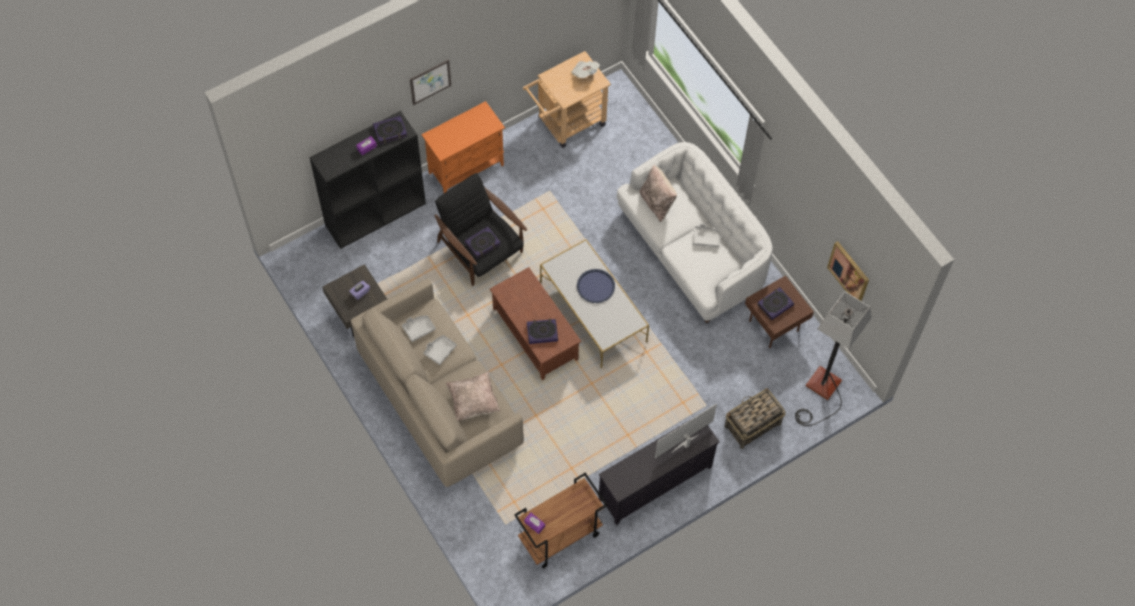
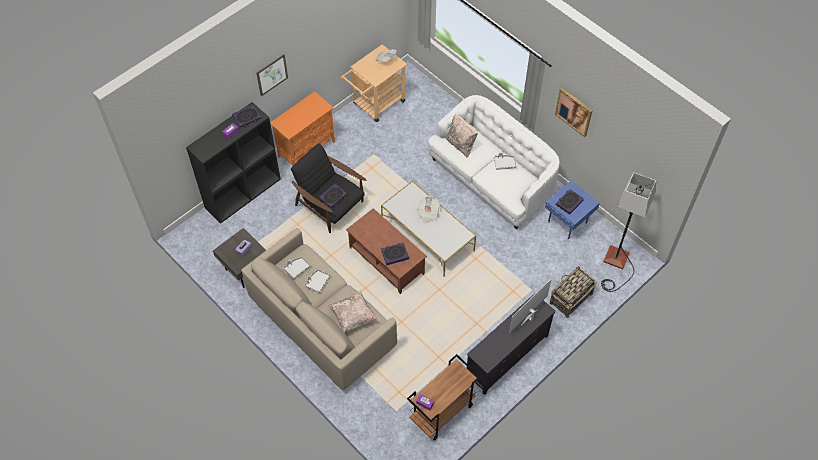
camera: 10 degrees left, 5 degrees down
(596, 286) = (428, 214): blue tray -> newspaper
(775, 326) = (568, 222): brown side table -> blue side table
(849, 272) = (628, 161): picture -> picture (574, 111)

